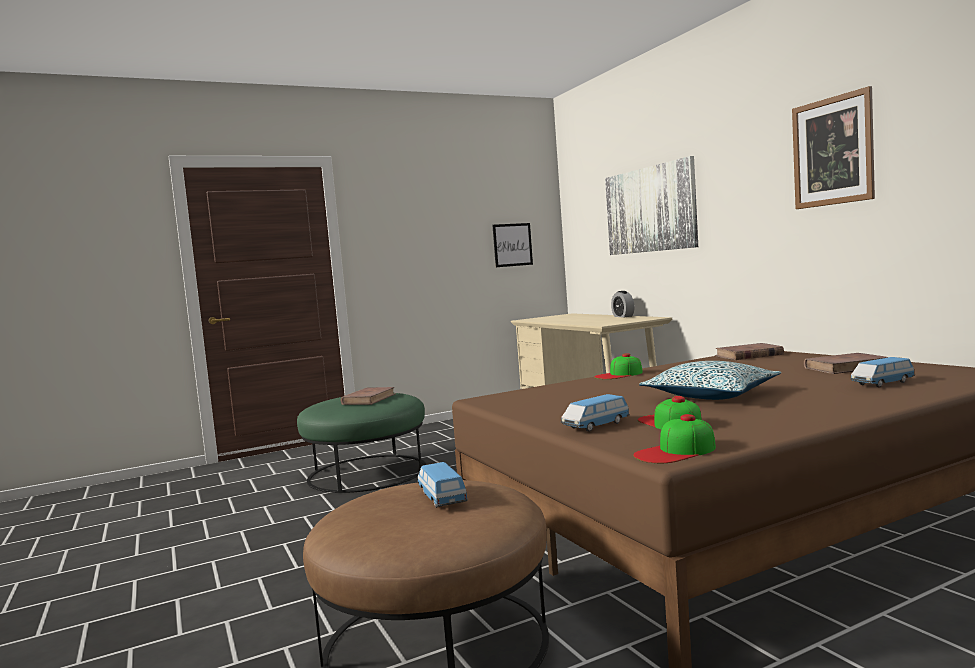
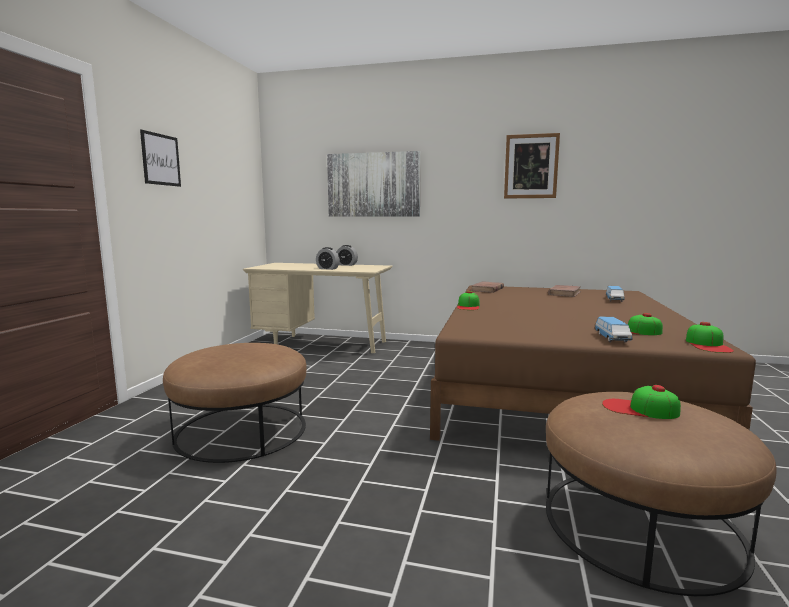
camera: 50 degrees left, 5 degrees up
(367, 472) = (241, 430): green ottoman -> brown ottoman
(369, 399) = (246, 352): brown book -> none
(442, 498) = (639, 409): toy car -> cap
(512, 245) = (236, 199): picture -> picture (161, 159)
(578, 321) = (327, 268): none -> alarm clock
(711, 395) = (577, 313): pillow -> none

